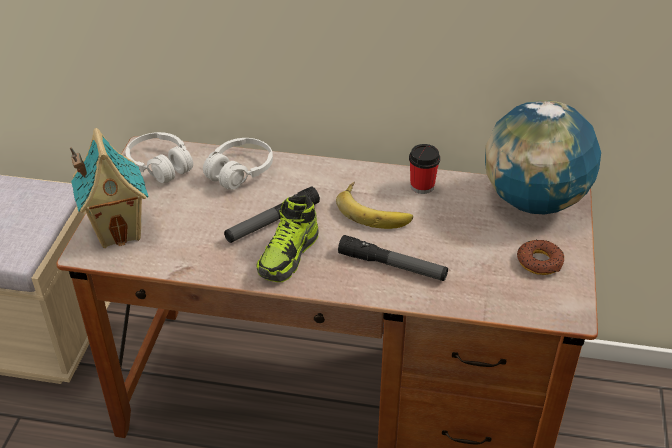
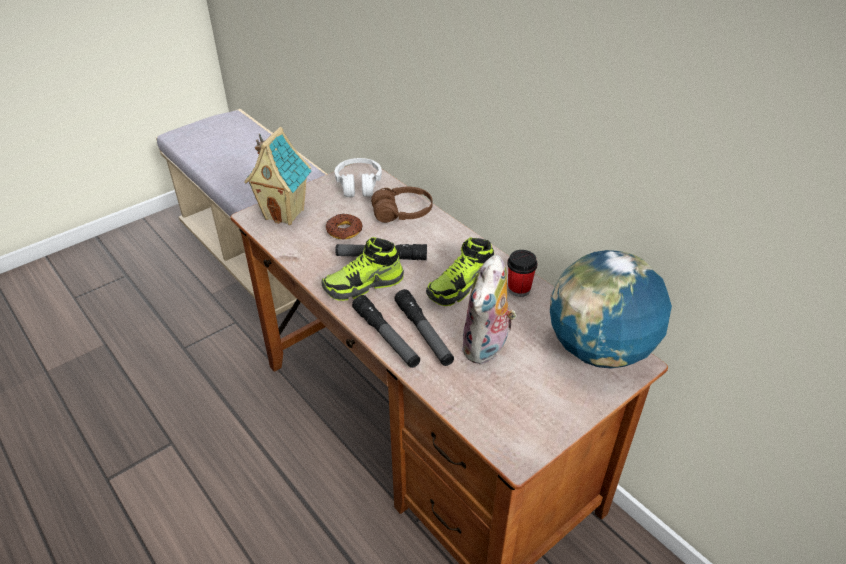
camera: 40 degrees right, 0 degrees up
(240, 172) = (402, 213): white headphones -> brown headphones
(365, 288) = (386, 337): none -> flashlight
(375, 210) = (461, 287): banana -> shoe
(455, 248) = (487, 348): none -> plush toy
(539, 262) = (542, 399): donut -> donut (344, 230)

